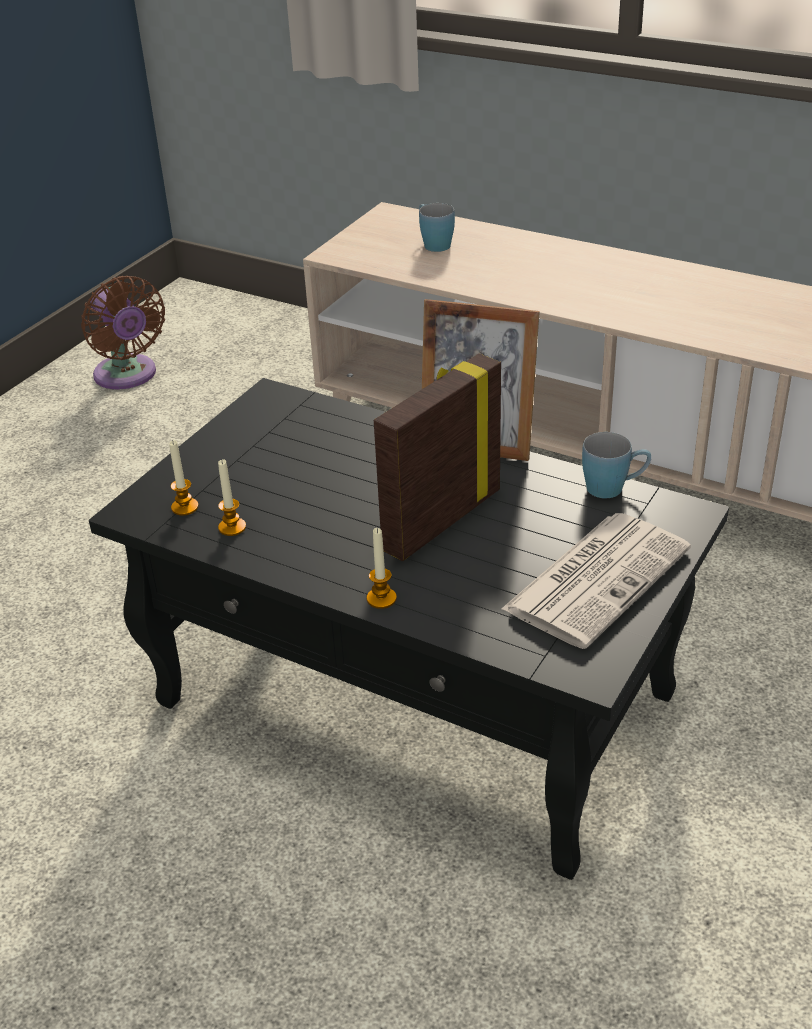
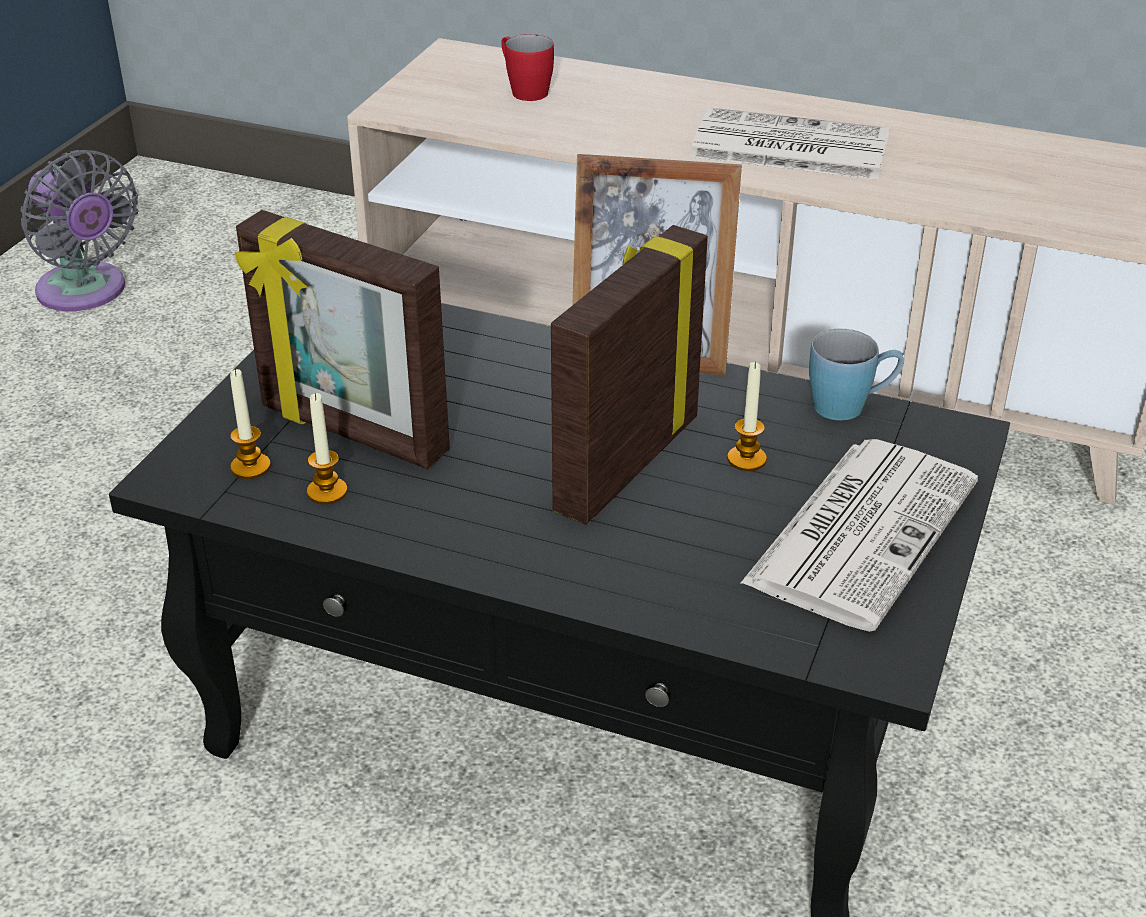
camera: 10 degrees left, 0 degrees up
(128, 376) = (86, 292): brown fan -> grey fan
(258, 487) = (352, 432): none -> picture frame
(381, 598) = (568, 580): candle -> candle (746, 459)
(433, 243) = (524, 90): blue mug -> red mug
(617, 293) = (787, 147): none -> newspaper

